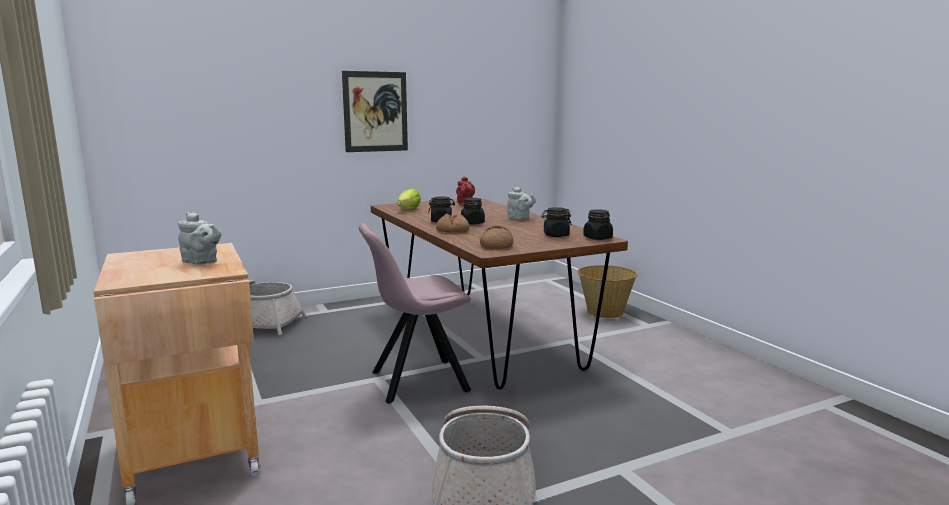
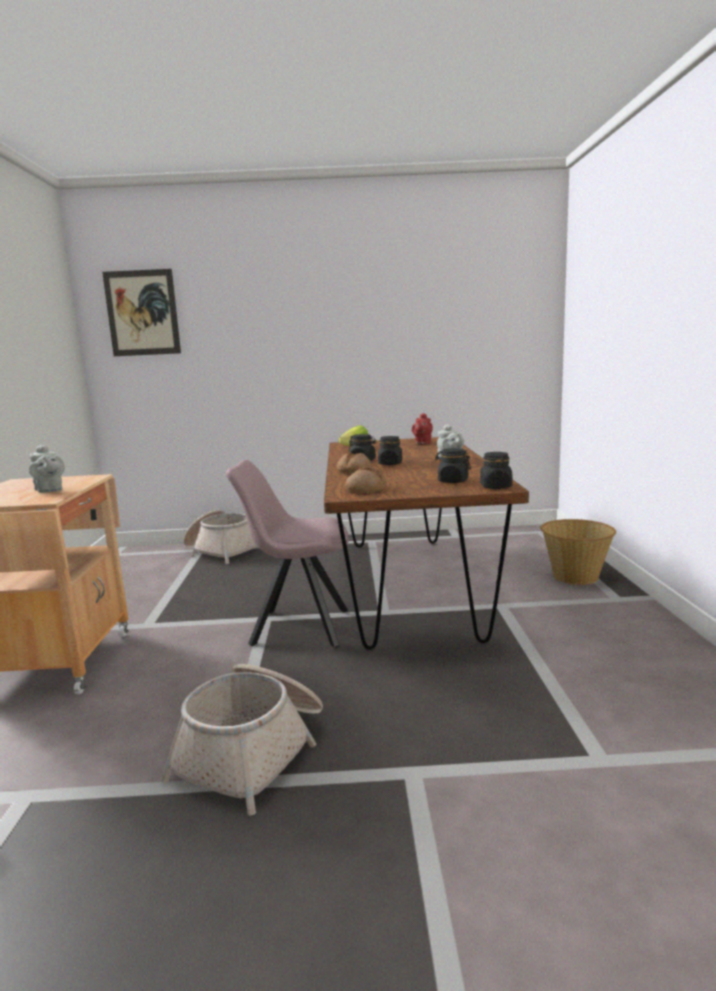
camera: 25 degrees right, 0 degrees up
(375, 112) = (343, 347): picture -> picture (142, 313)

